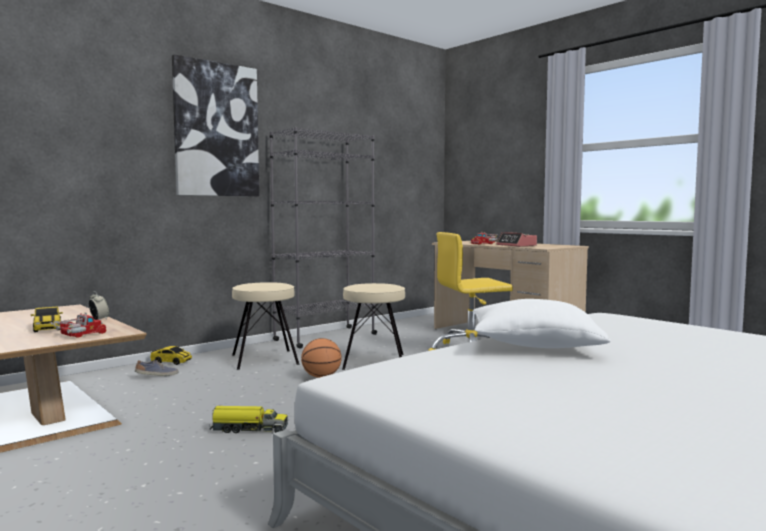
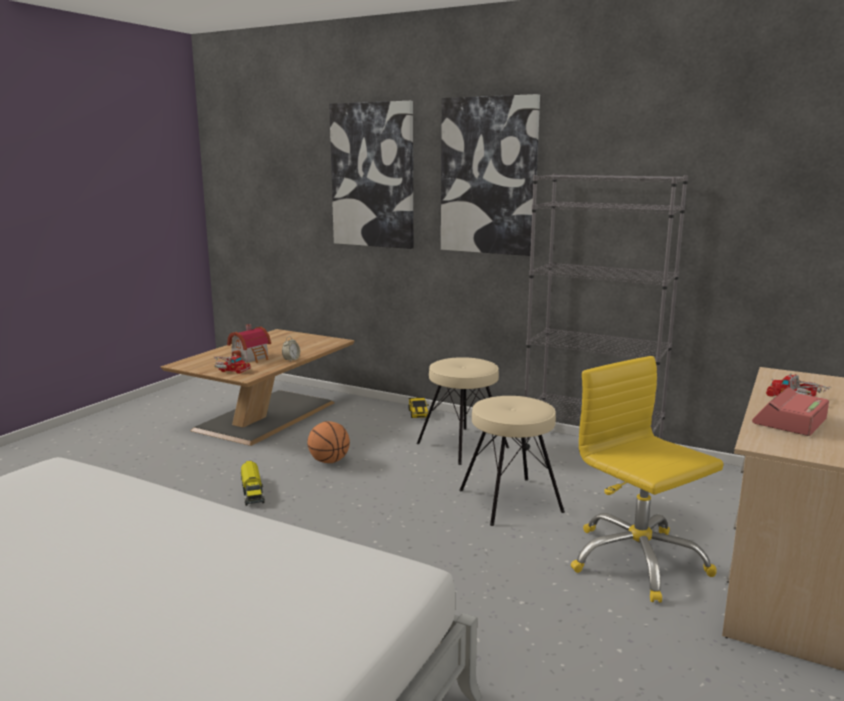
camera: 70 degrees right, 10 degrees up
(47, 328) = (252, 357): toy car -> toy house
(89, 119) = (373, 175): none -> picture
(157, 376) = (372, 421): shoe -> none
(321, 377) = (421, 486): basketball -> basketball (329, 461)
(533, 344) = (172, 529): white pillow -> none

